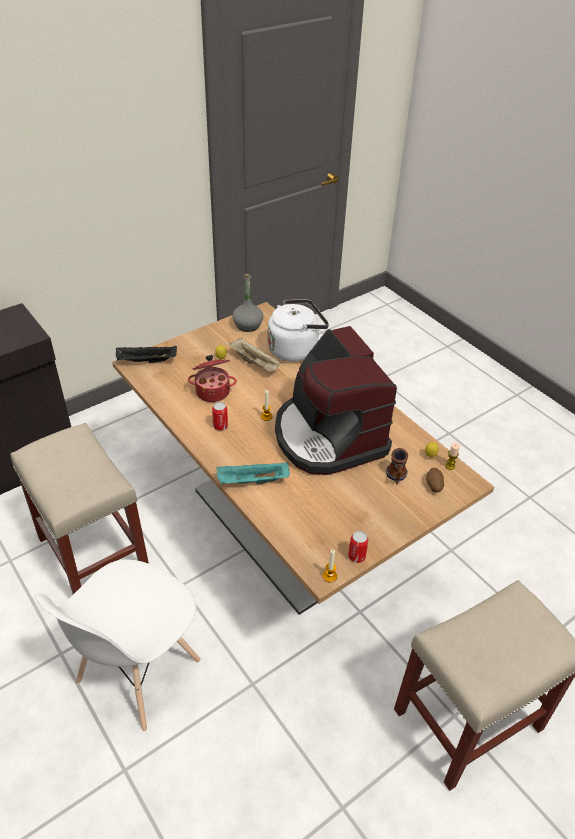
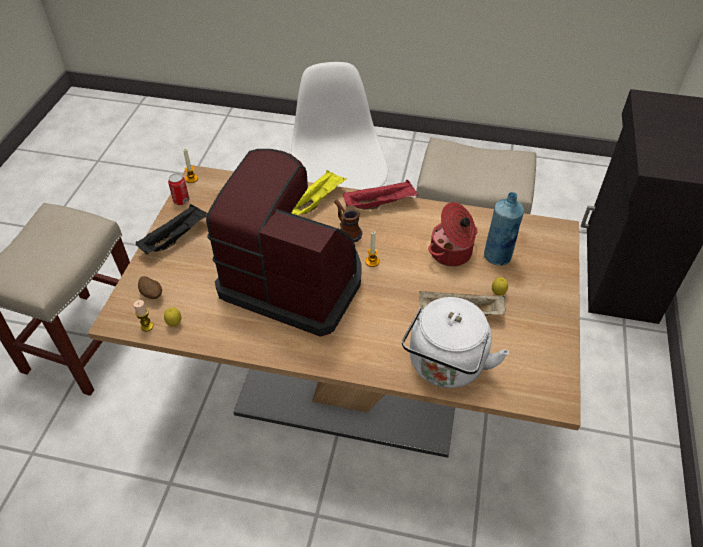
camera: 140 degrees right, 5 degrees up
(146, 361) = (553, 241): black tray -> black tray (175, 238)
(190, 374) = (497, 256): none -> blue bottle
(209, 449) = (380, 203): none -> red tray
(220, 426) = (398, 227): can -> none
(248, 325) = (540, 362): grey bottle -> none
(252, 482) = (315, 202): turquoise tray -> yellow tray
(396, 478) = (194, 280): mug -> mug (346, 231)

